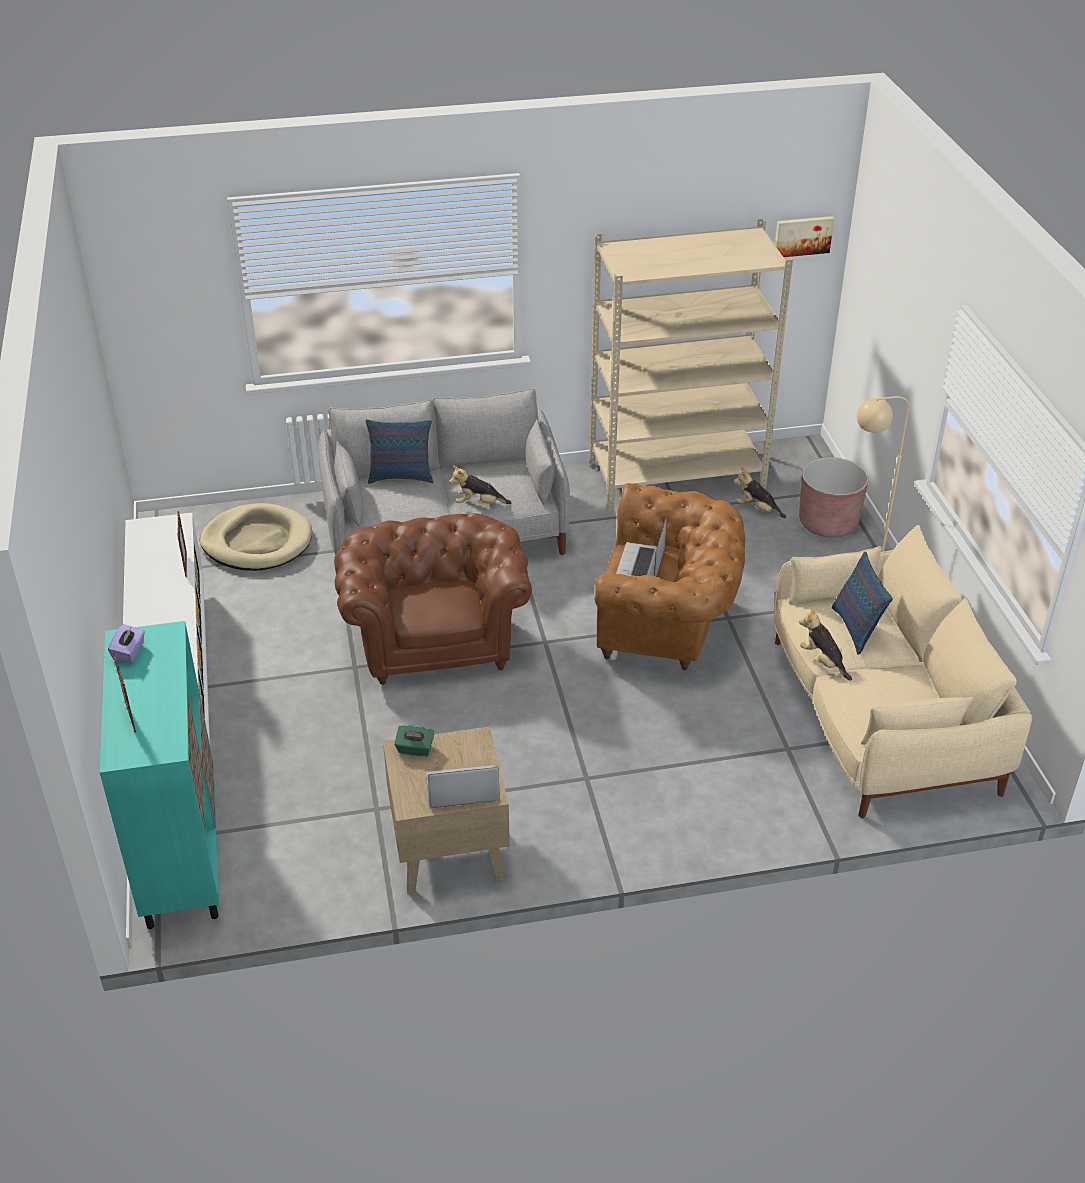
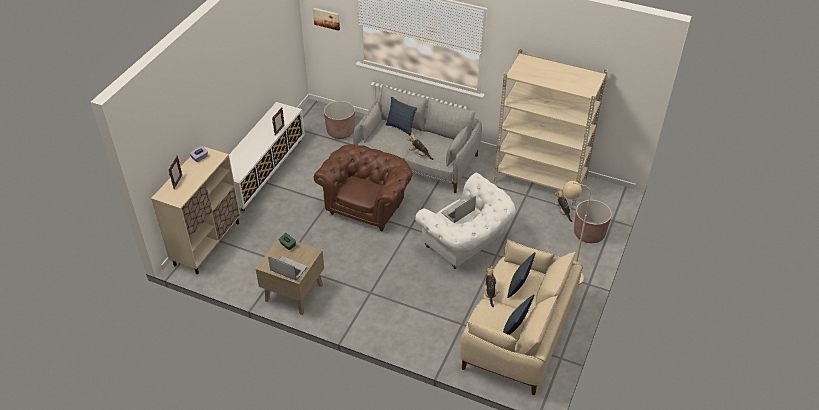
camera: 35 degrees right, 5 degrees up
(181, 851) = (207, 243): turquoise cabinet -> beige cabinet
(257, 542) = (340, 131): beige dog bed -> brown planter
(667, 627) = (466, 246): brown armchair -> white armchair
(802, 236) = (631, 85): picture -> picture (327, 18)
(917, 693) = (515, 328): none -> blue pillow

